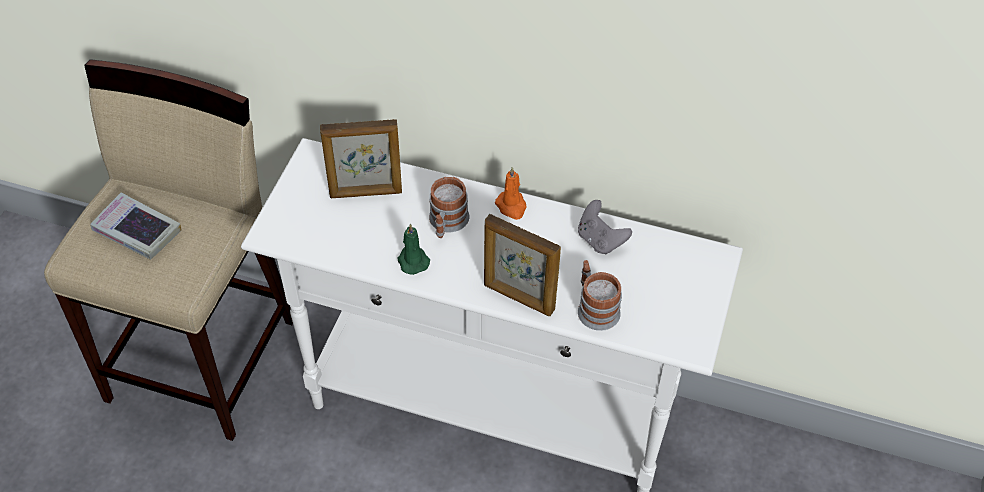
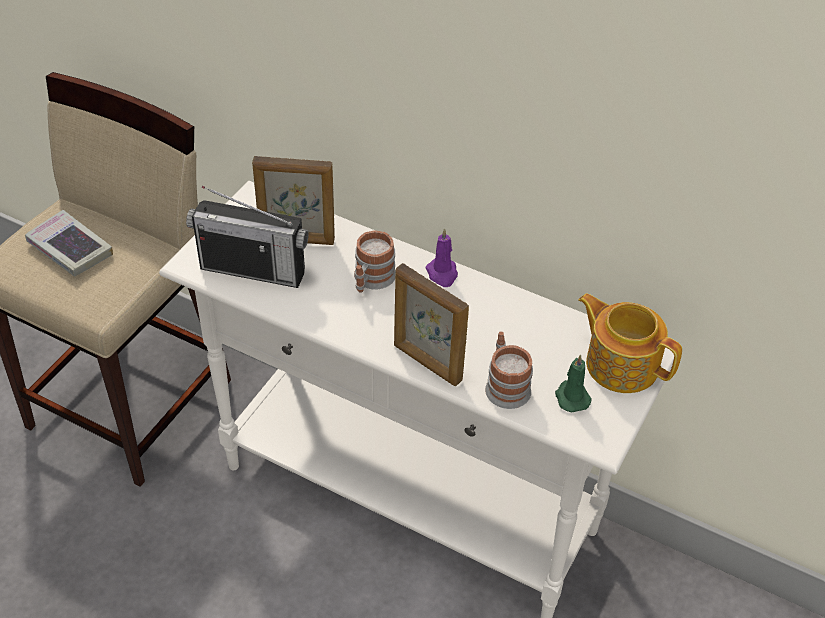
camera: 10 degrees right, 5 degrees down
(332, 230) = (253, 269): none -> radio
(412, 260) = (326, 310): green candle -> green candle (571, 397)
(511, 206) = (442, 274): orange candle -> purple candle
(600, 240) = (527, 320): grey game controller -> none
(694, 269) = (621, 363): none -> teapot

